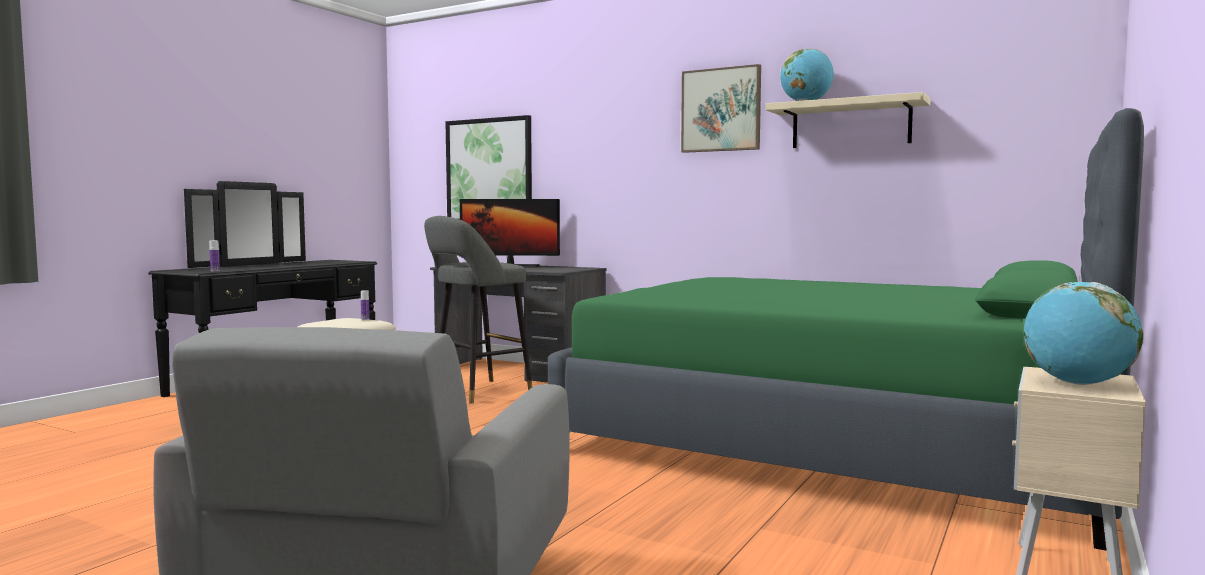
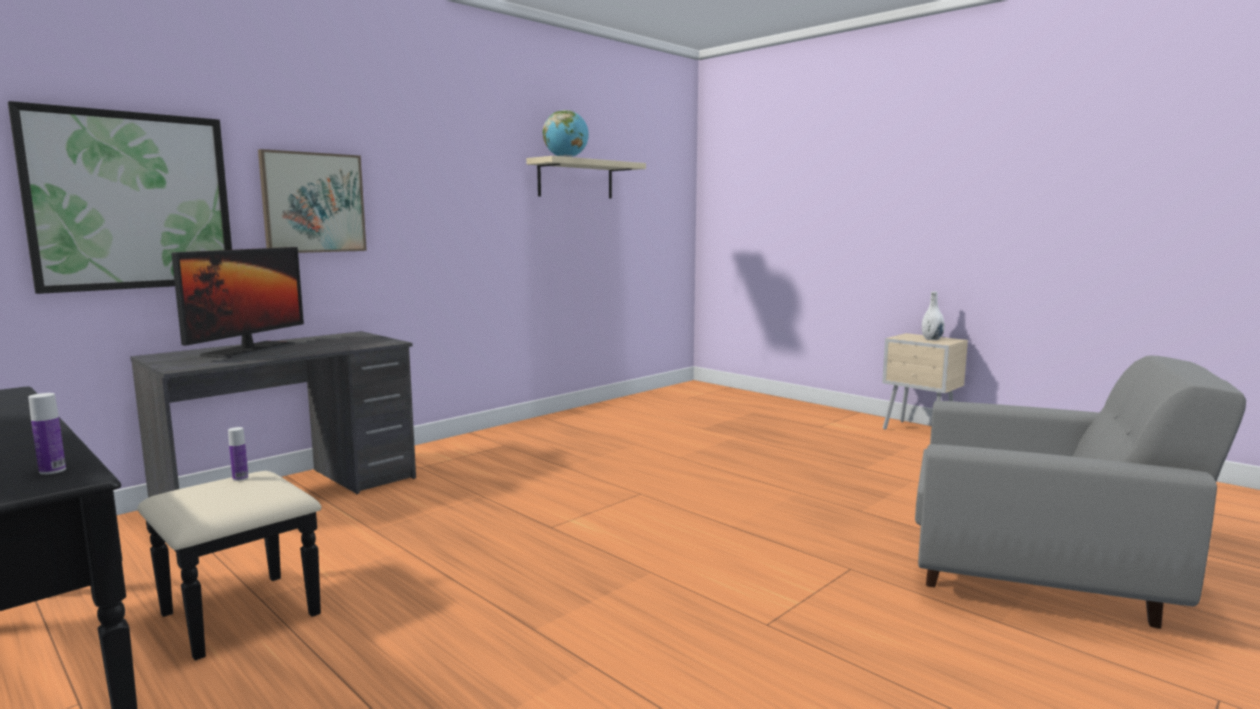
camera: 75 degrees left, 5 degrees up
(477, 392) = (383, 522): grey stool -> none
(721, 110) = (477, 152): picture -> picture (313, 203)
(834, 442) = (693, 427): green bed -> none
(1078, 384) = (932, 339): globe -> white vase

